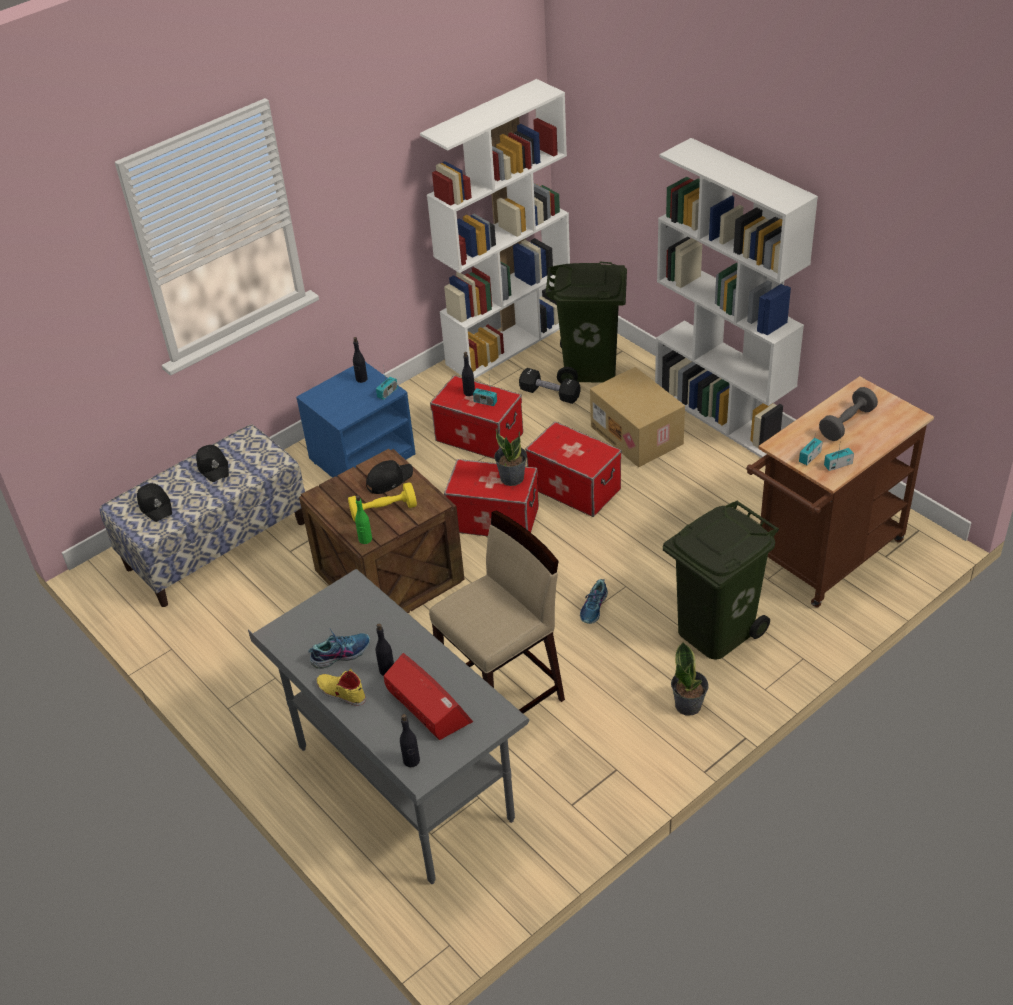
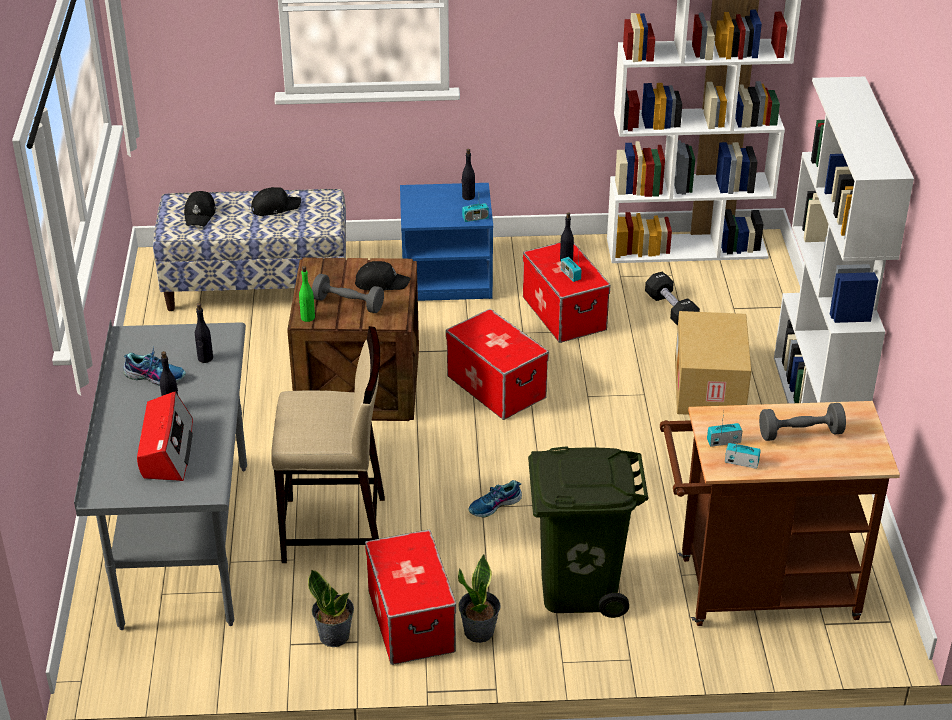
camera: 35 degrees right, 5 degrees down
(213, 467) = (275, 207): black cap -> black cap turned 120 degrees counterclockwise
(340, 692) = (120, 403): yellow shoe -> none
(383, 511) = (348, 304): yellow dumbbell -> grey dumbbell
(411, 761) = (107, 480): black bottle -> black bottle (205, 358)
(512, 477) = (517, 347): potted plant -> potted plant (334, 635)
(575, 488) = (597, 400): storage box -> storage box (412, 620)
(590, 368) = (736, 307): green trash can -> none

